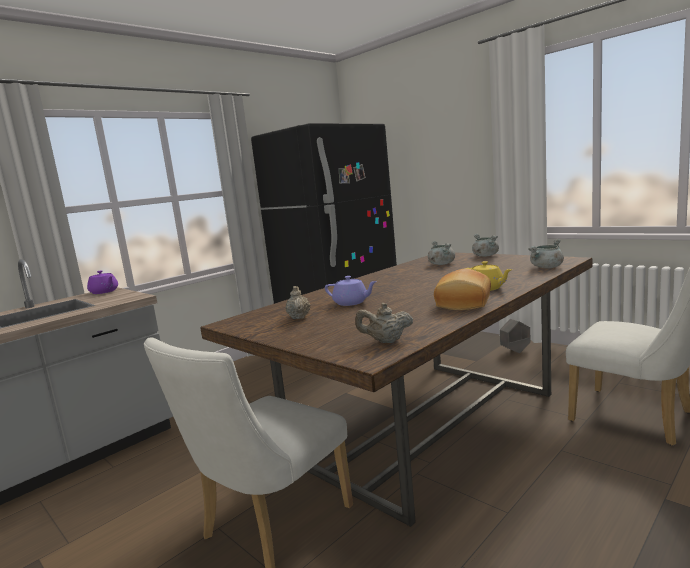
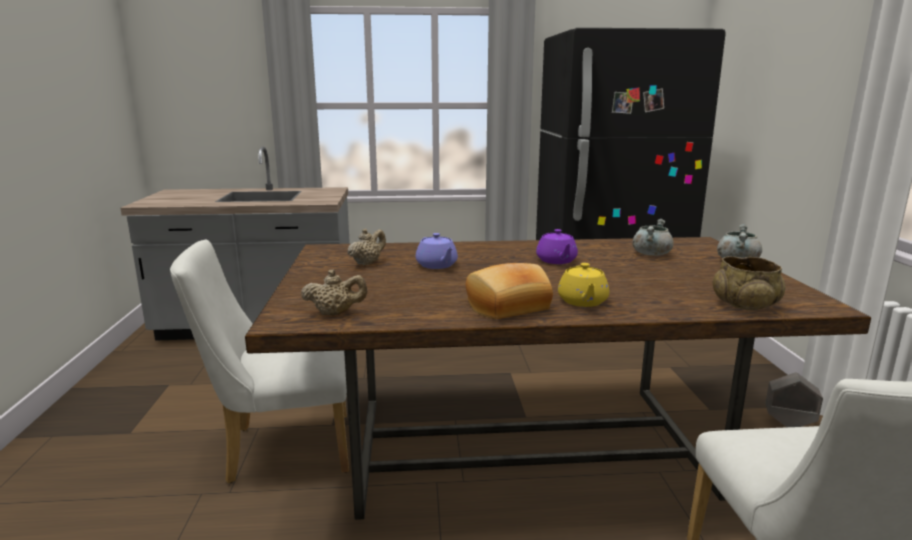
camera: 40 degrees right, 5 degrees up
(104, 292) = (328, 190): purple teapot -> purple teapot (556, 261)
(385, 341) = (335, 313): beige teapot -> beige teapot turned 135 degrees clockwise
(546, 267) = (745, 305): grey cooking pot -> beige bowl

